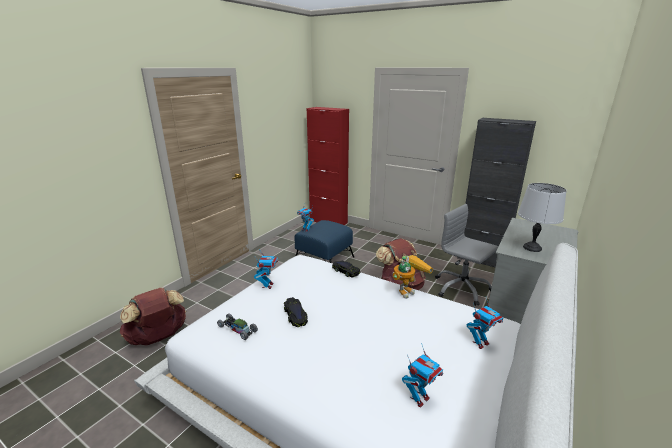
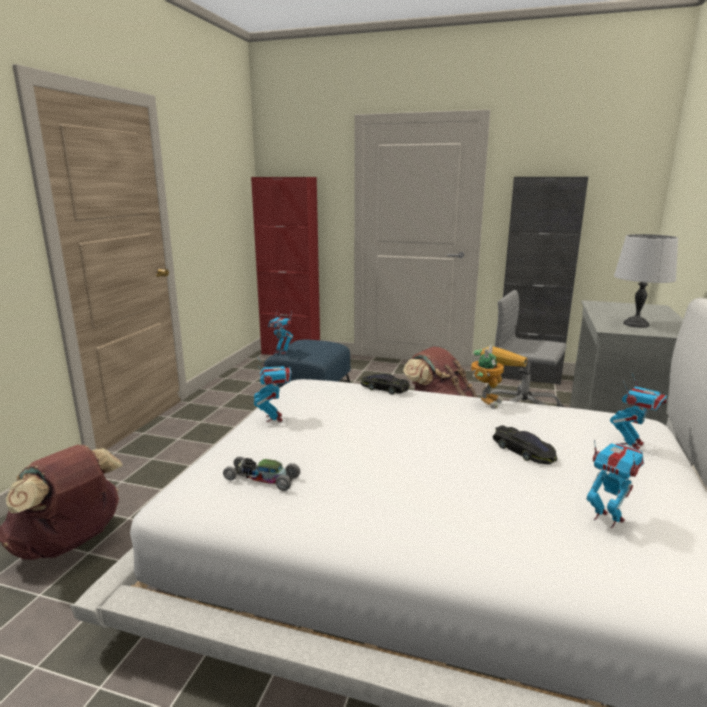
camera: 15 degrees left, 5 degrees down
(295, 315) = (347, 448): black toy car -> black toy car (523, 451)
(419, 398) = (607, 519): toy robot -> toy robot turned 75 degrees counterclockwise

